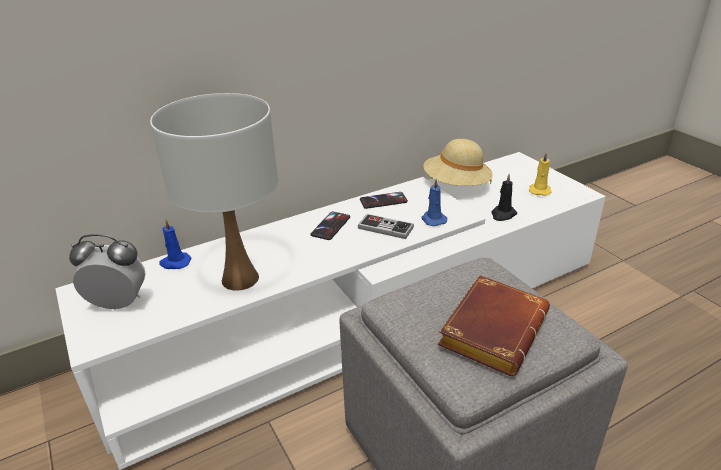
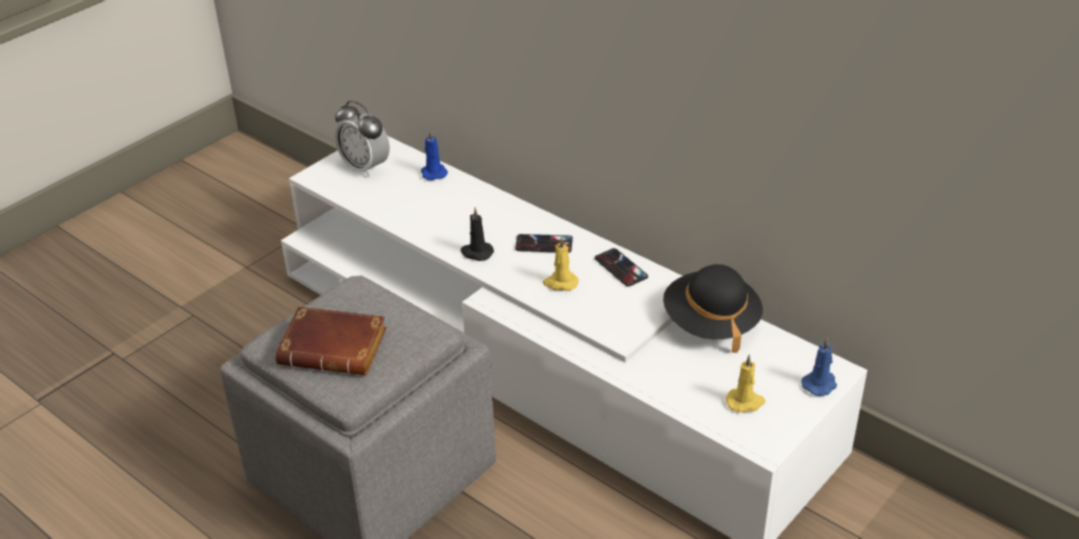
camera: 70 degrees right, 5 degrees up
(118, 304) = (365, 167): alarm clock -> alarm clock turned 150 degrees clockwise
(241, 279) = (425, 217): white table lamp -> none
(385, 228) = (560, 283): game controller -> yellow candle
(433, 219) = (598, 314): blue candle -> blue candle (820, 384)
(456, 185) = (710, 323): beige hat -> black hat
(503, 214) = (655, 375): black candle -> black candle (476, 252)

